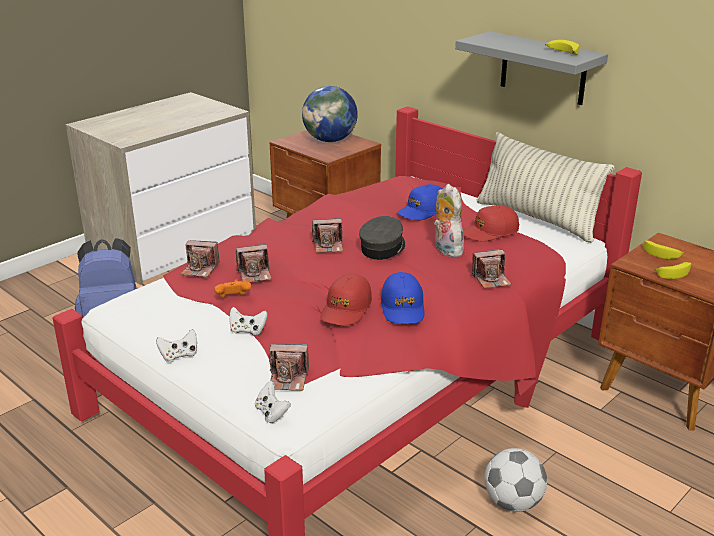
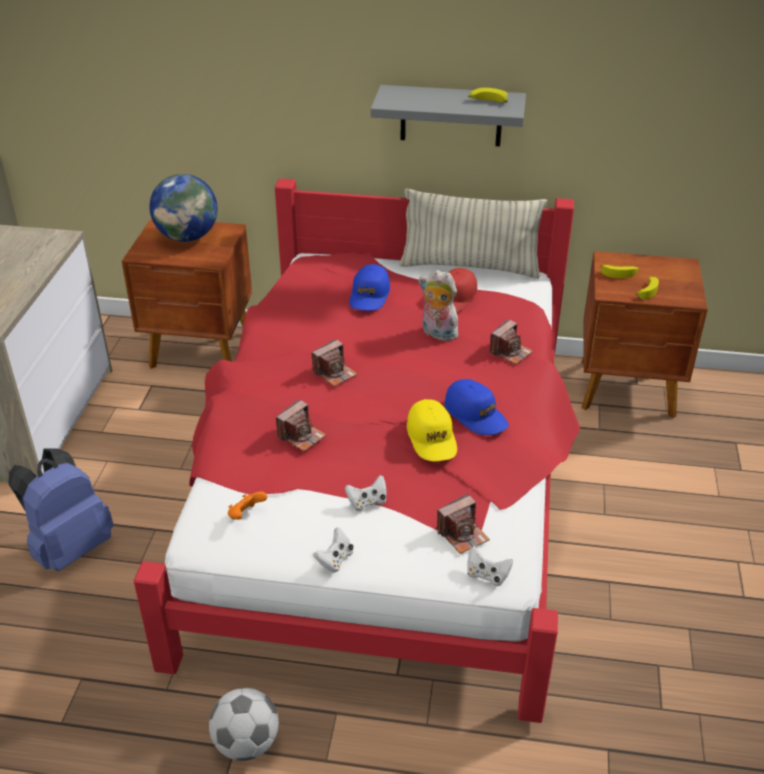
camera: 35 degrees left, 10 degrees up
(200, 269) = (237, 454): camera -> none
(233, 298) = (314, 473): orange game controller -> orange game controller (246, 515)
(346, 309) = (432, 438): red cap -> yellow cap
(382, 248) = (386, 355): grey cap -> none
(512, 502) = (615, 546): football -> football (246, 743)

